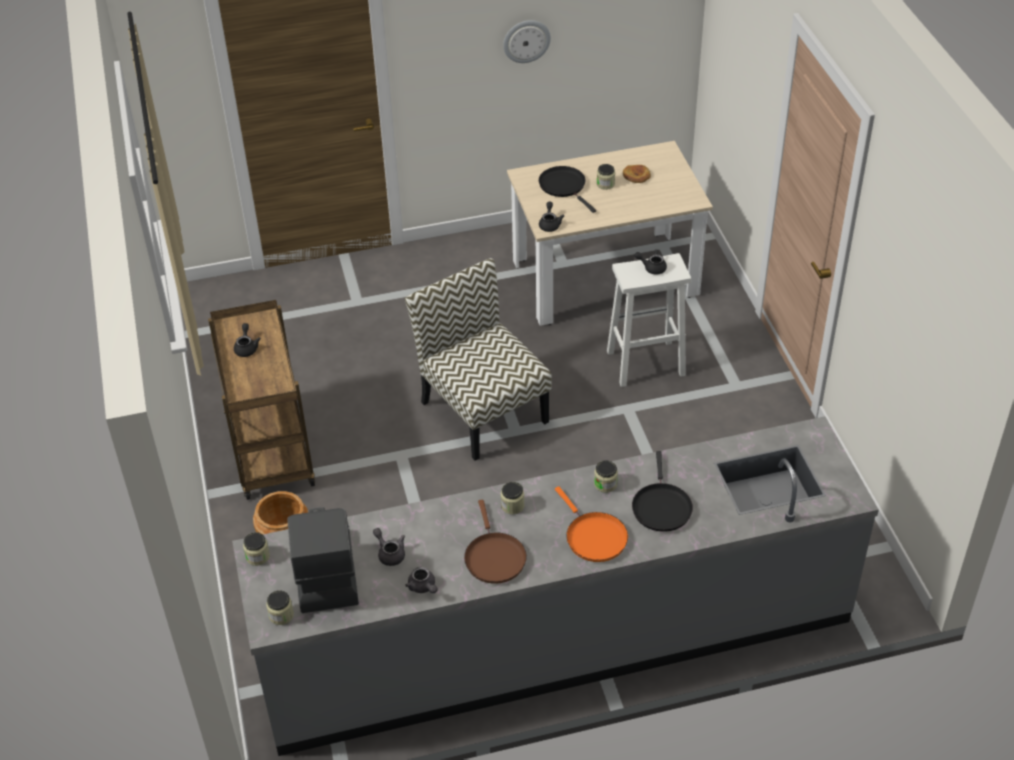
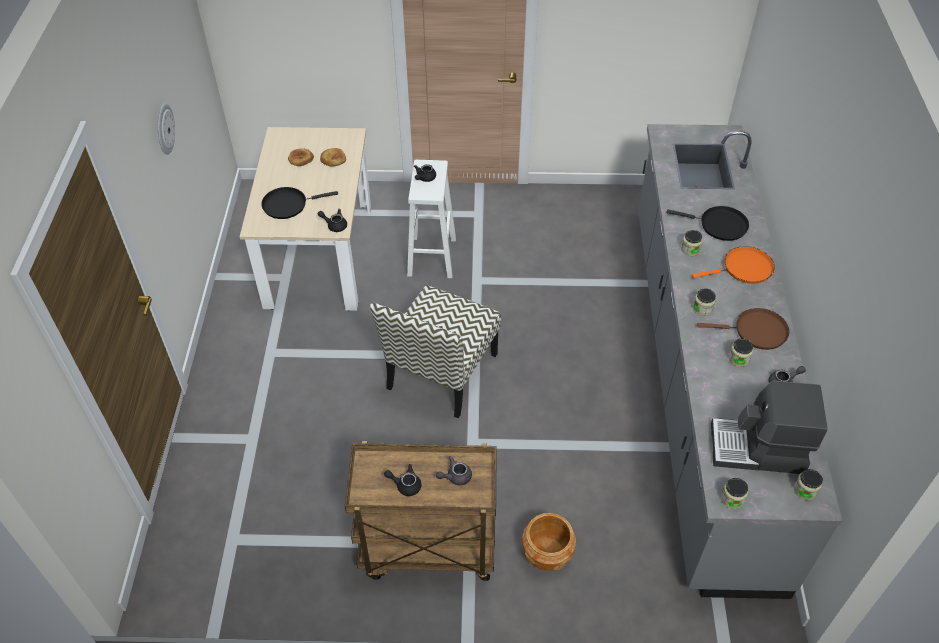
camera: 75 degrees left, 5 degrees up
(390, 553) = (742, 399): grey teapot -> grey teapot (455, 476)
(482, 410) = (442, 373): chair -> chair turned 45 degrees counterclockwise
(605, 184) = (301, 179): jar -> jar (738, 359)
(648, 197) = (333, 159): none -> bread

